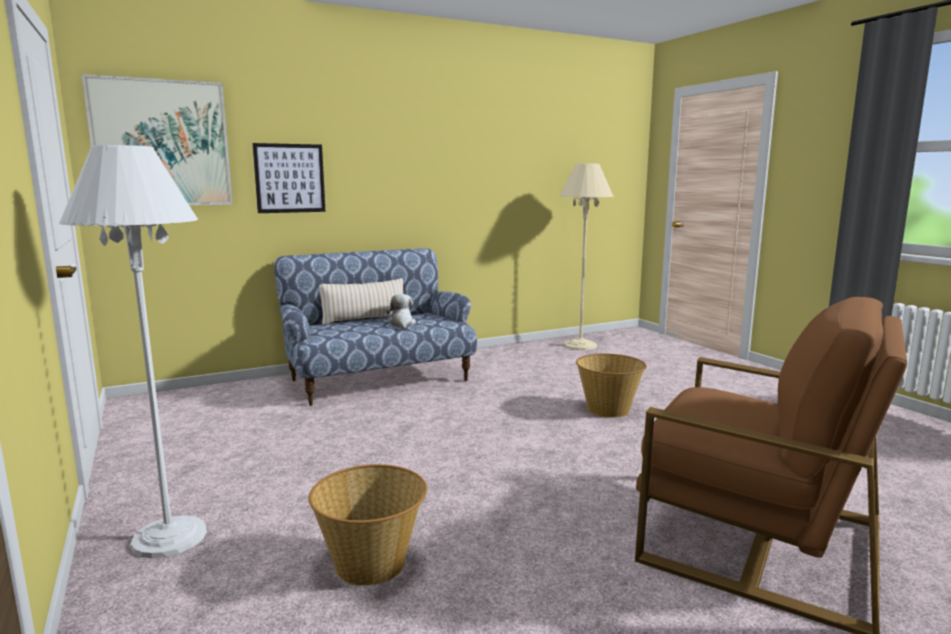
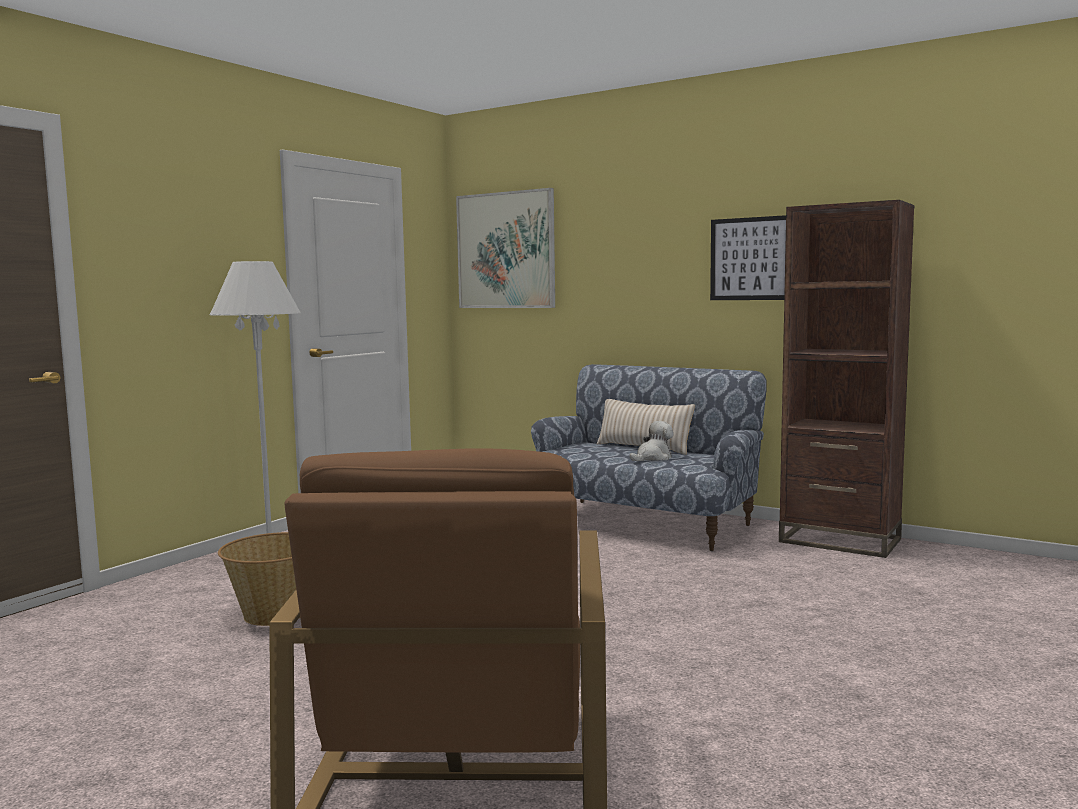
camera: 60 degrees right, 5 degrees down
(290, 178) = (607, 280): picture -> picture (749, 259)
(496, 353) = (840, 540): none -> brown bookcase
(580, 345) = (998, 569): beige floor lamp -> none
(608, 409) = (754, 631): basket -> none

